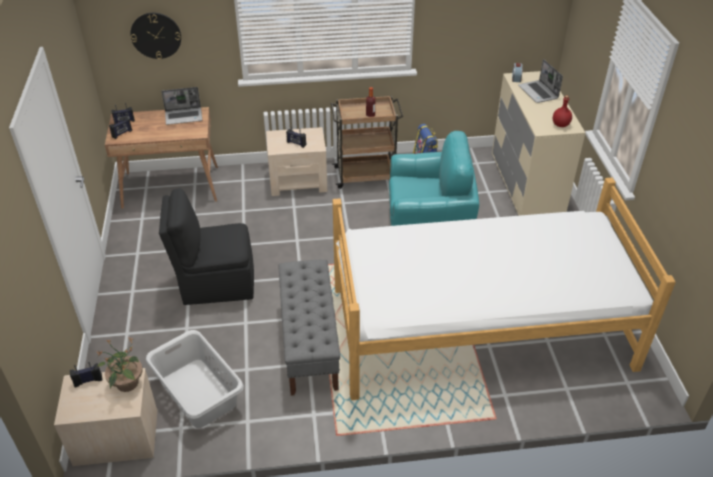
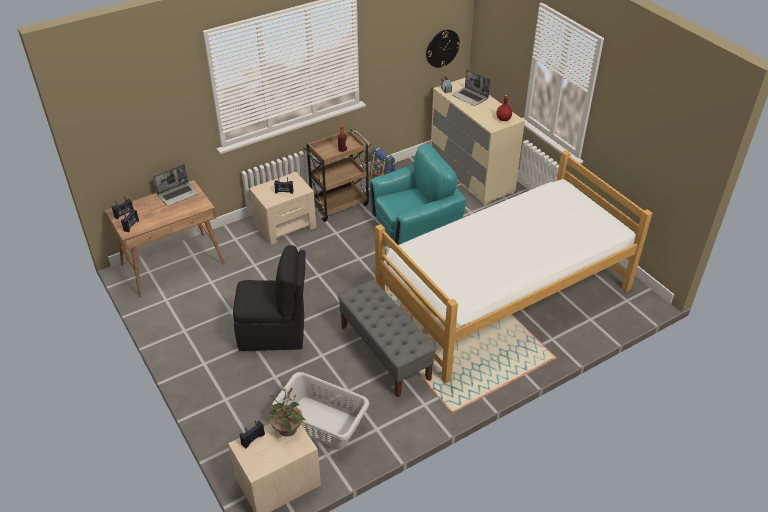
camera: 25 degrees left, 0 degrees up
(156, 35) = (142, 126): wall clock -> wall clock (442, 48)
(216, 283) = (274, 332): black chair -> black chair turned 150 degrees counterclockwise

